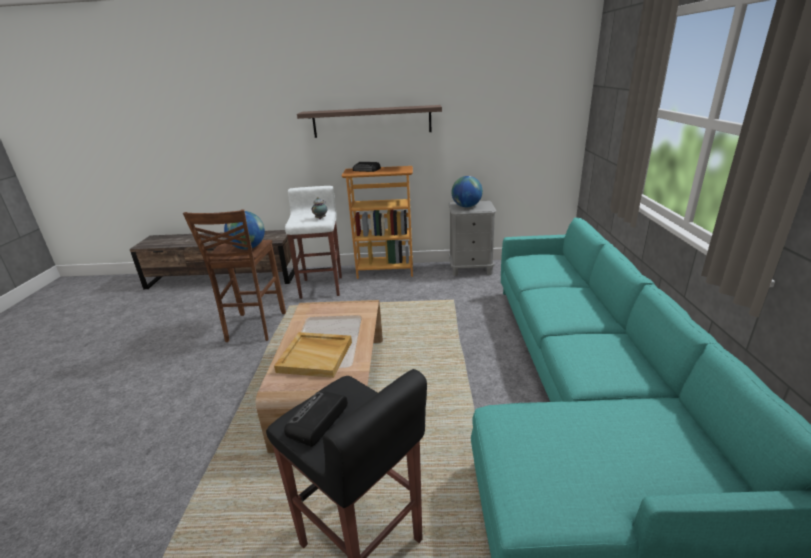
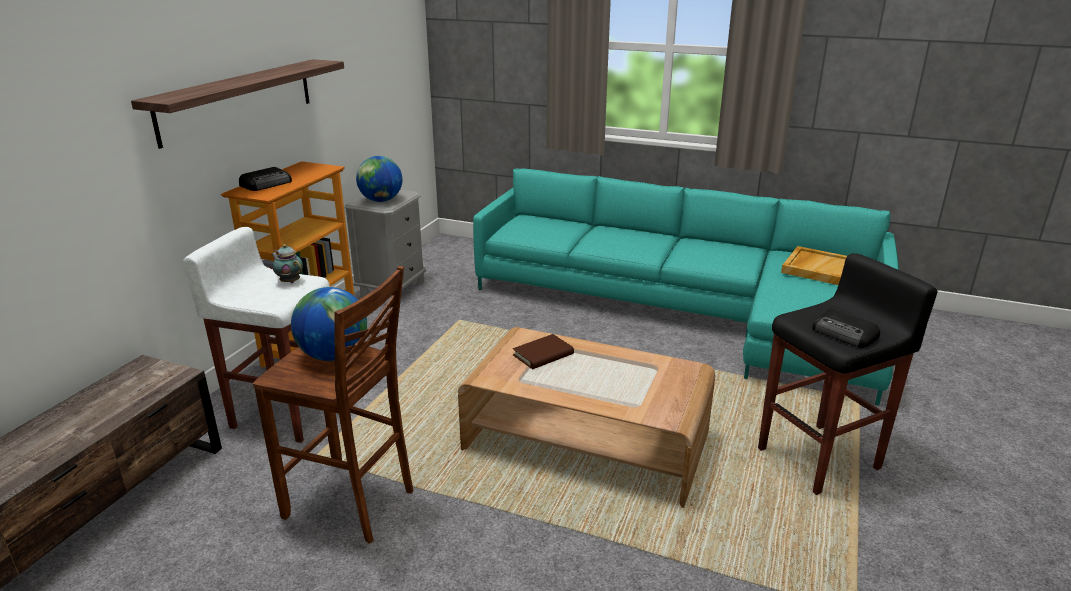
camera: 70 degrees left, 0 degrees up
(316, 356) = (624, 384): beige tray -> beige tray (817, 268)
(344, 317) = (543, 355): none -> brown book

